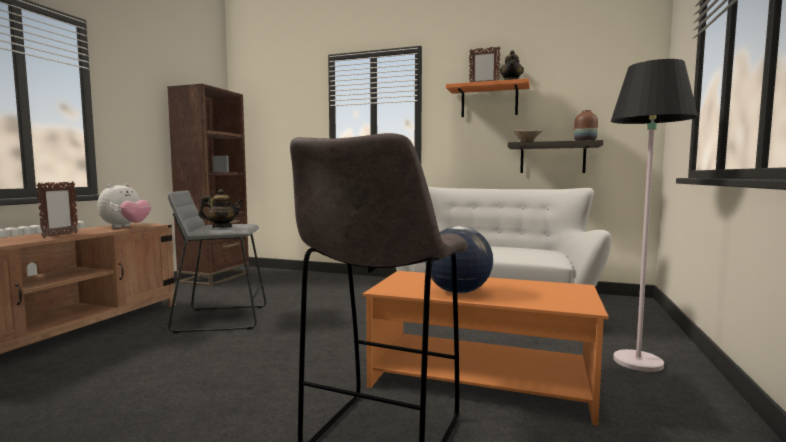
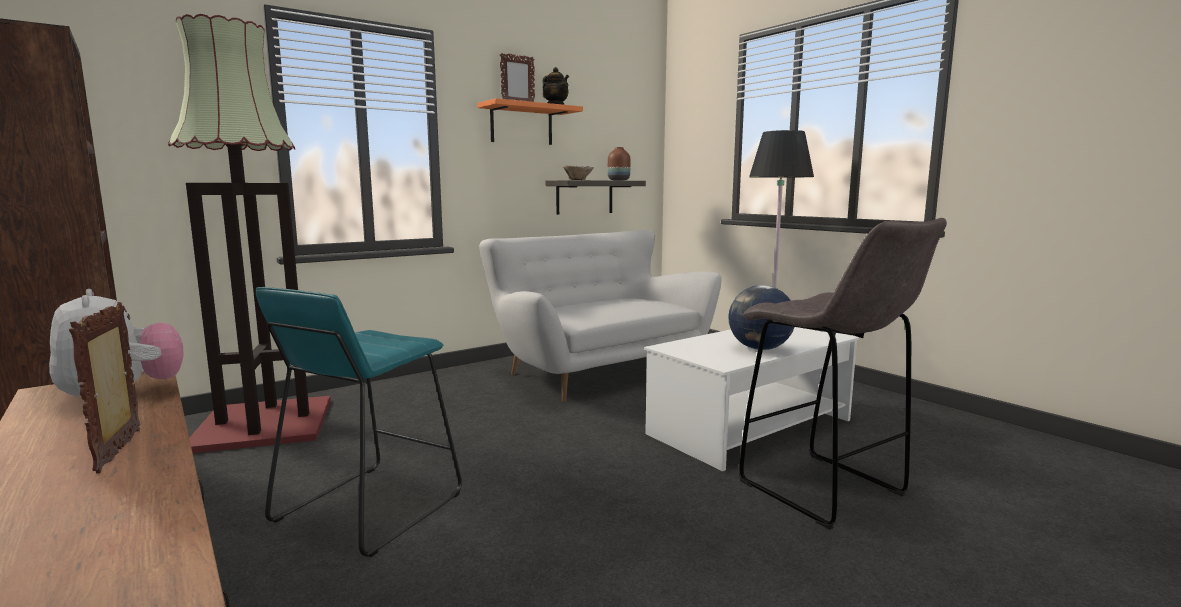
camera: 55 degrees left, 5 degrees up
(60, 235) = (121, 450): picture frame -> picture frame turned 150 degrees counterclockwise
(221, 318) = (369, 507): grey stool -> turquoise stool
(222, 227) = (383, 344): teapot -> none
(289, 279) = (262, 424): none -> floor lamp
(482, 379) = (751, 426): orange coffee table -> white coffee table

